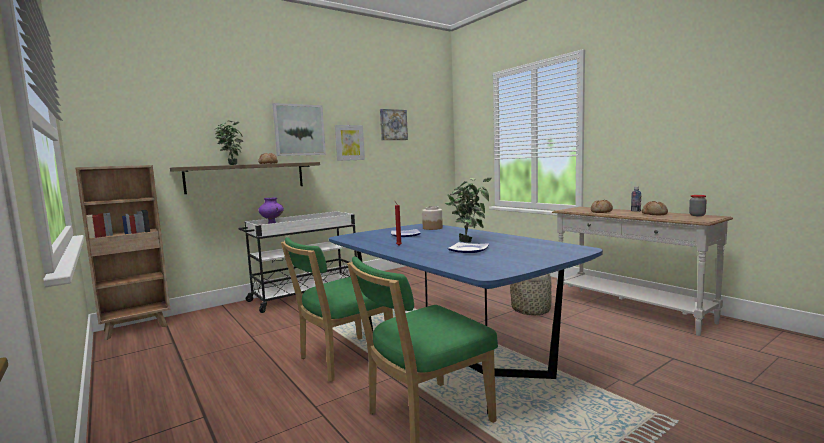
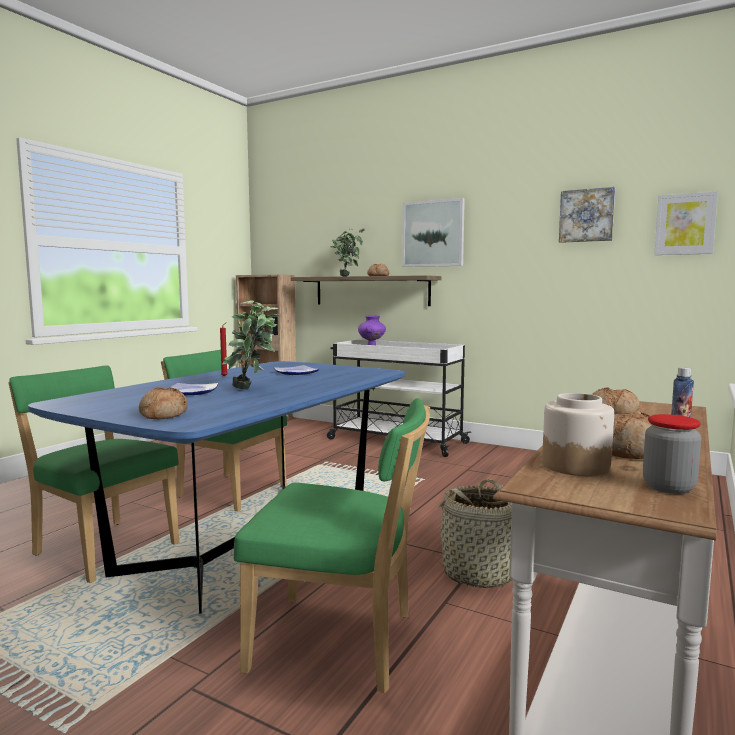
camera: 65 degrees right, 0 degrees up
(349, 142) = (502, 248): picture -> picture (685, 224)
(432, 228) = (357, 375): jar -> jar (576, 466)
(552, 253) = (162, 414): none -> bread
(592, 346) = (340, 643): none -> green chair

